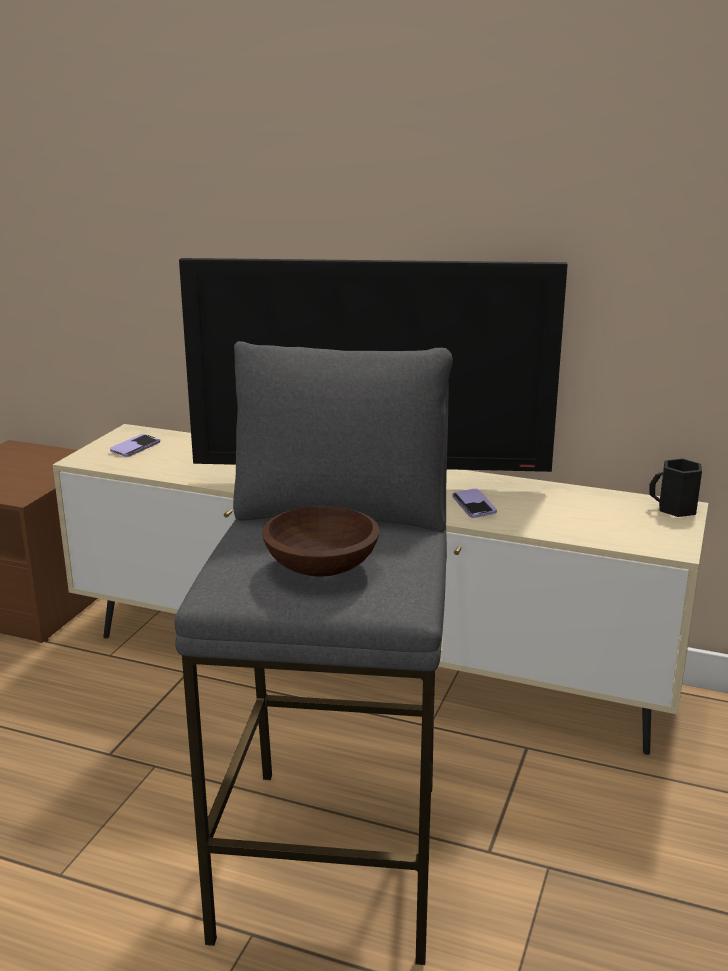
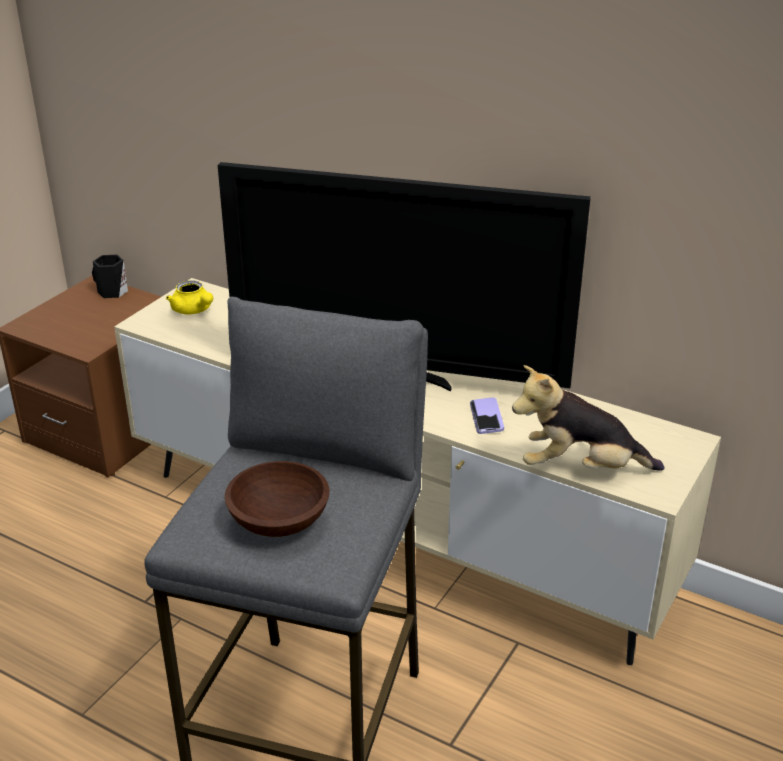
camera: 10 degrees right, 10 degrees up
(135, 447) = (193, 310): phone -> yellow teapot
(586, 536) = (580, 468): none -> plush toy
(675, 509) = (683, 442): black mug -> black mug (111, 291)

